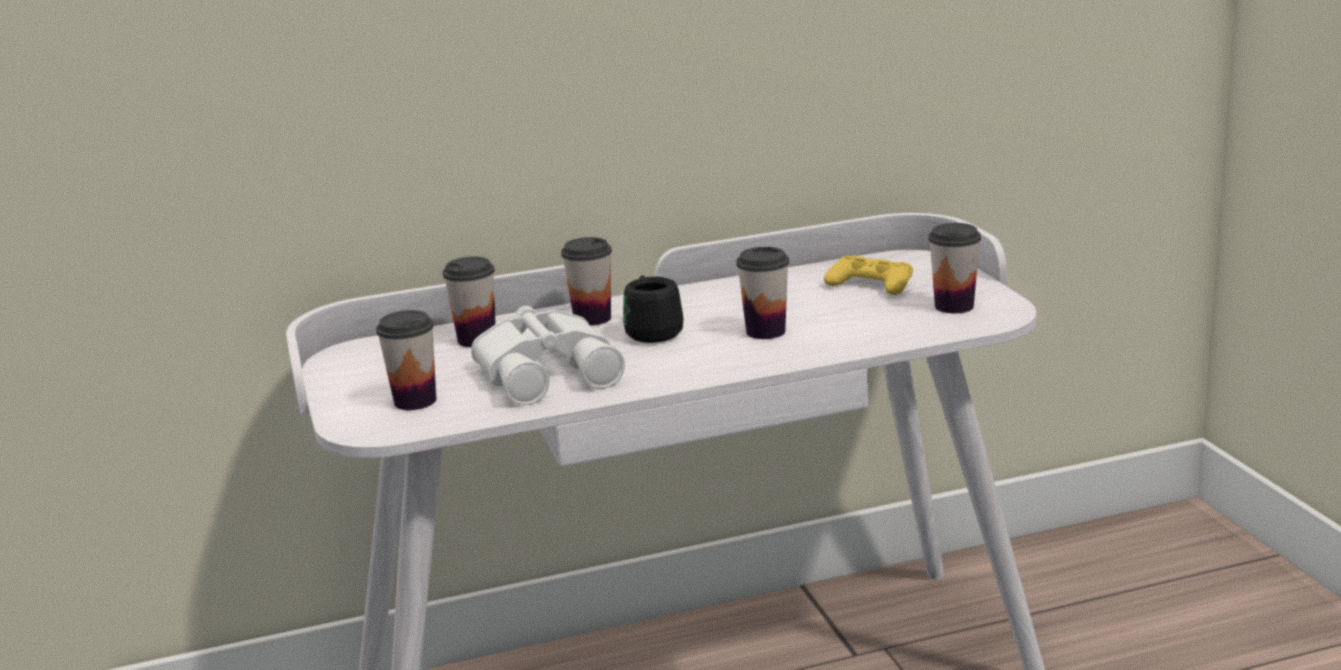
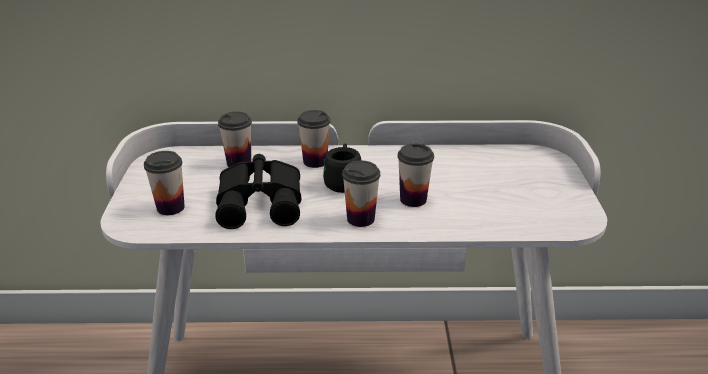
camera: 15 degrees right, 10 degrees up
(549, 371) = (262, 201): white binoculars -> black binoculars
(871, 284) = (503, 172): yellow game controller -> none
(954, 306) = (550, 206): cup -> cup (360, 219)

